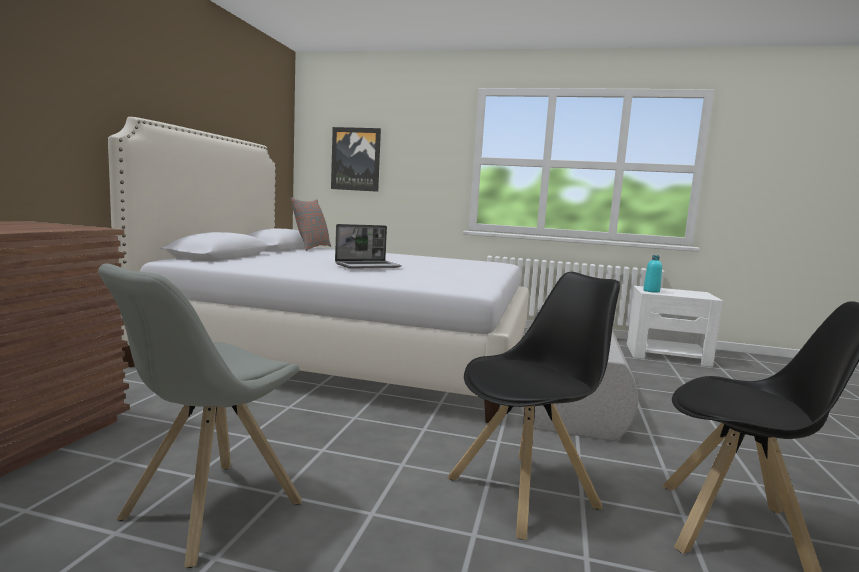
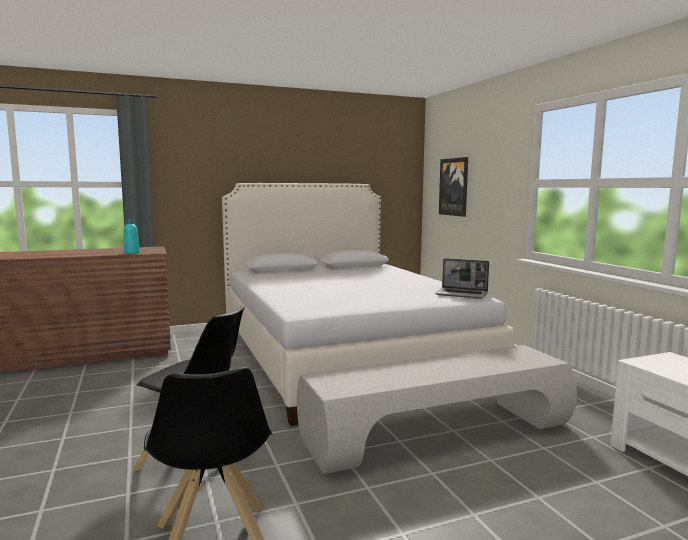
camera: 55 degrees right, 0 degrees up
(210, 510) = (105, 398): grey chair -> none
(312, 248) = (376, 267): grey pillow -> none
(368, 266) = (319, 286): laptop -> laptop (462, 294)
(651, 291) = (650, 362): turquoise bottle -> turquoise bottle (131, 253)

